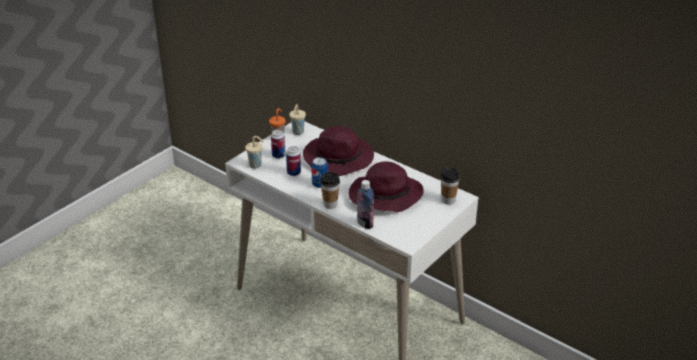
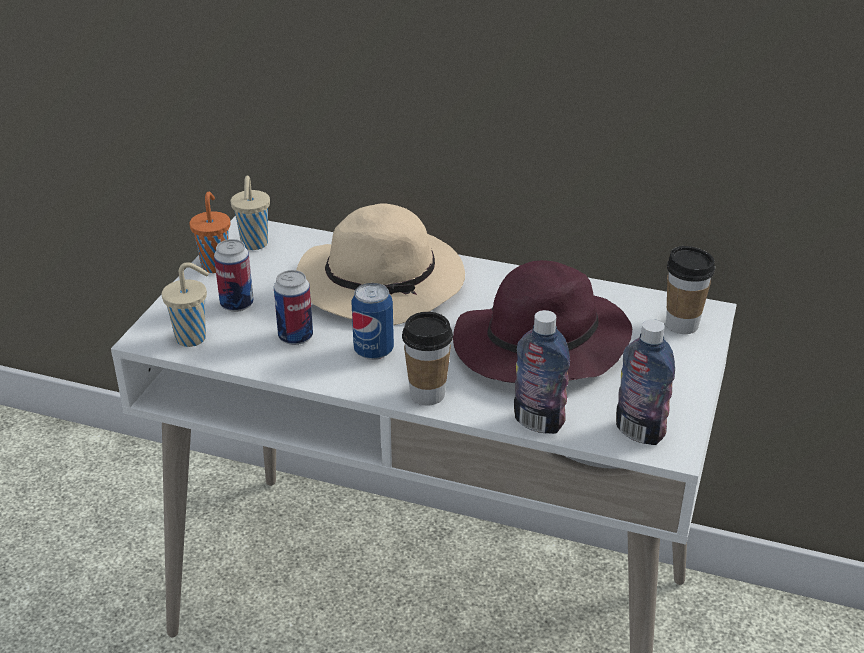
camera: 20 degrees left, 0 degrees up
(339, 159) = (384, 283): purple hat -> beige hat
(400, 235) = (639, 432): none -> bottle

